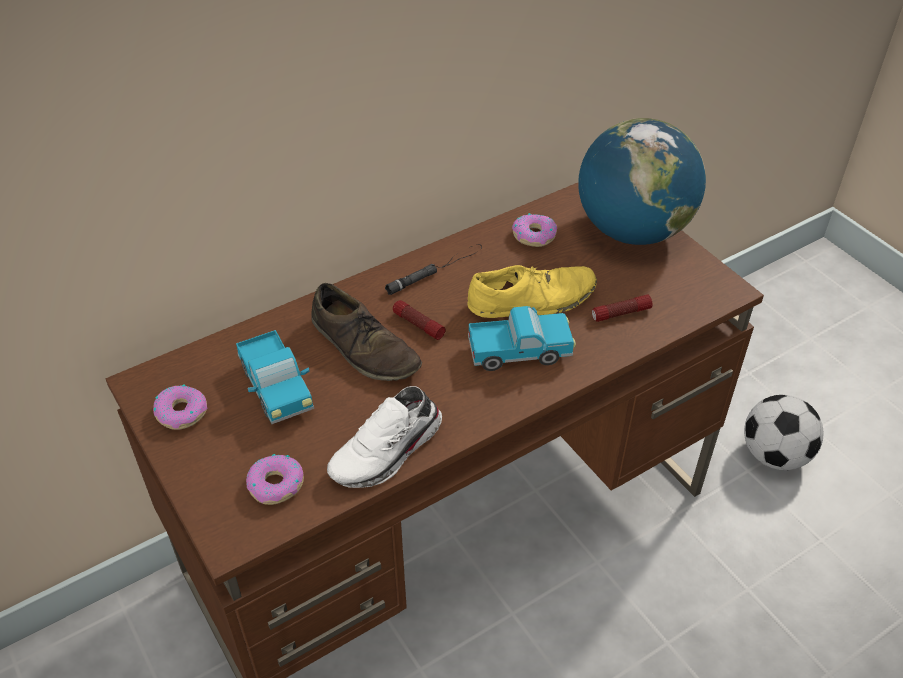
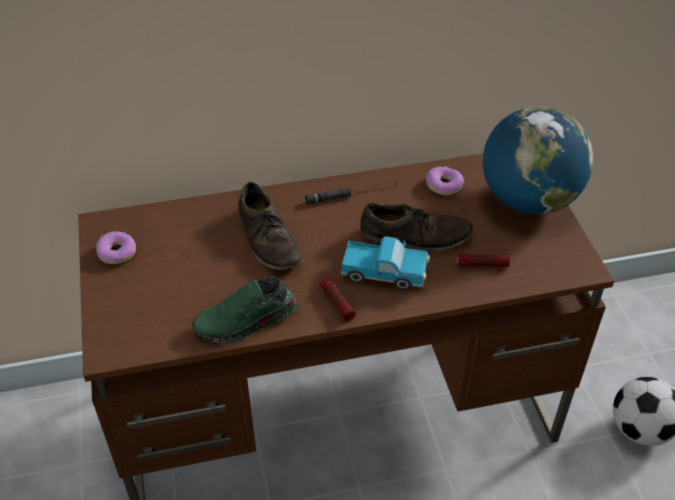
camera: 20 degrees right, 0 degrees up
(276, 485) = (156, 322): donut -> none
(277, 389) = (190, 253): toy truck -> none
(388, 452) = (246, 322): white shoe -> green shoe
(418, 325) = (317, 232): flashlight -> flashlight (337, 303)
(532, 300) = (415, 235): yellow shoe -> brown shoe

